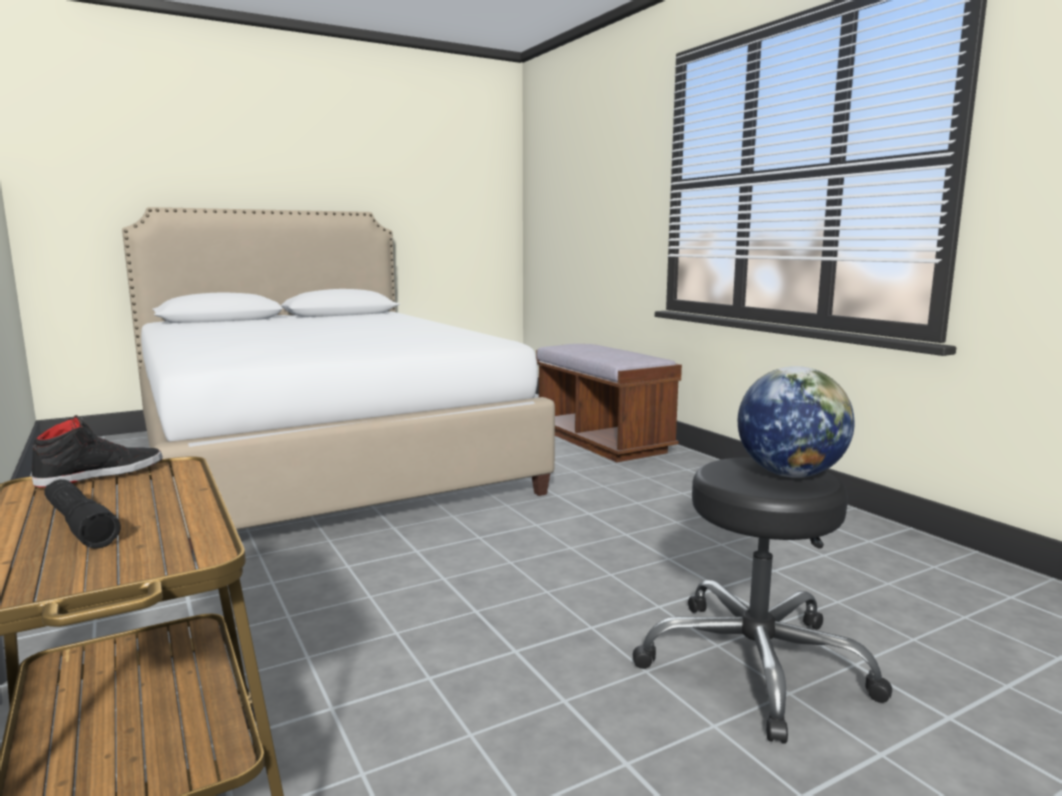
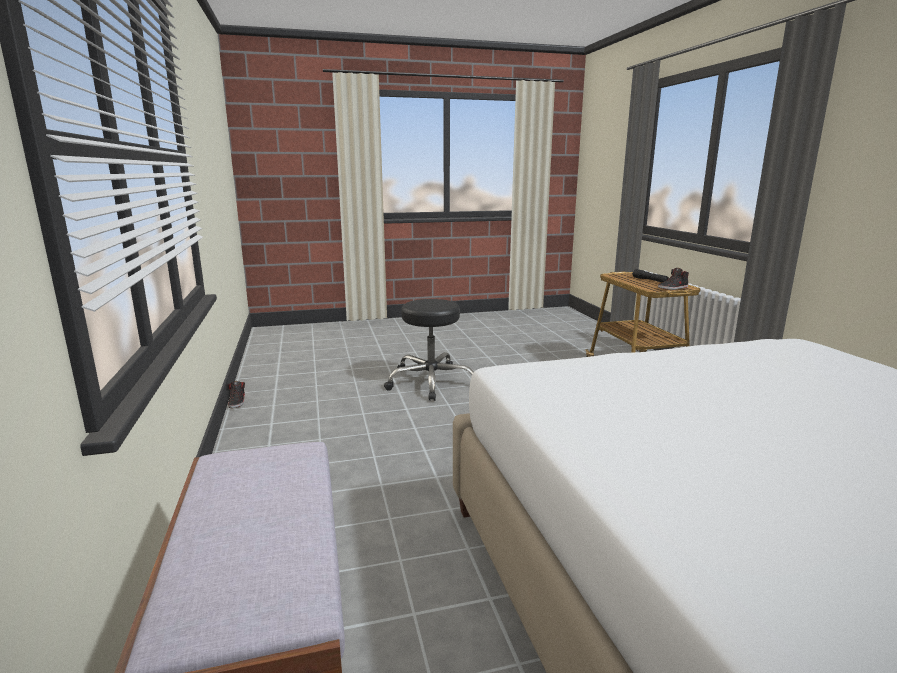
camera: 165 degrees left, 5 degrees up
(790, 474) = (421, 304): globe -> none
(998, 564) = (237, 402): none -> black shoe

